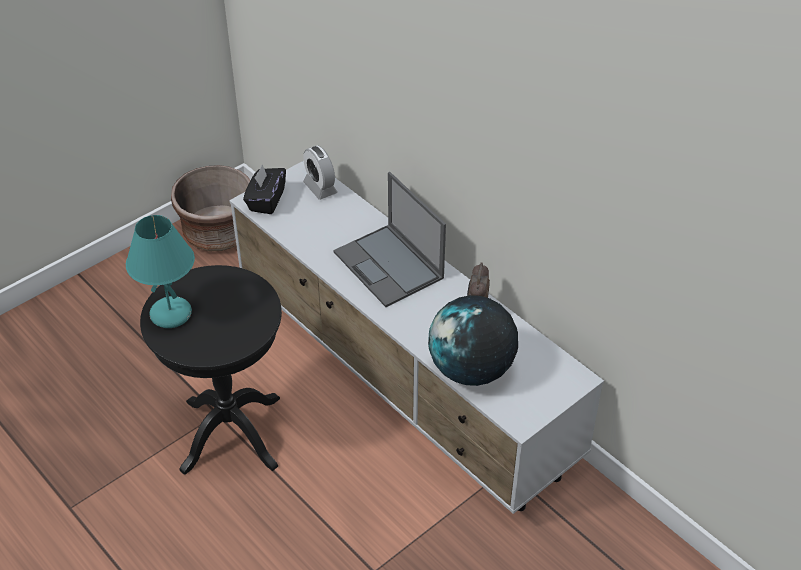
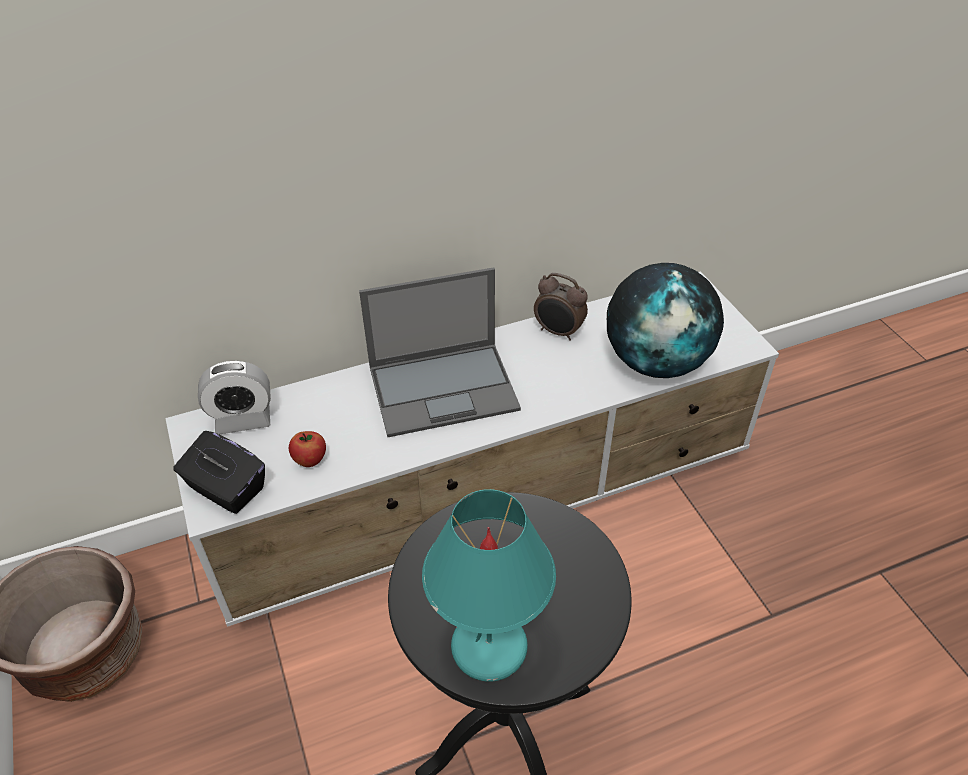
camera: 70 degrees left, 0 degrees up
(301, 226) = (310, 460): none -> apple

